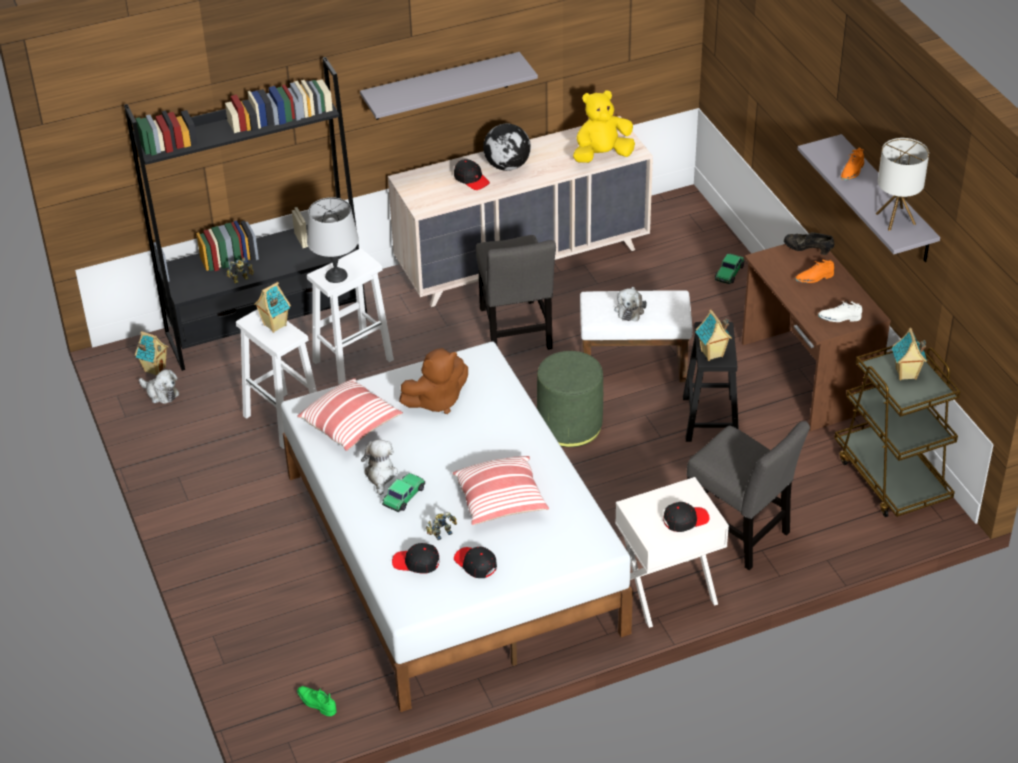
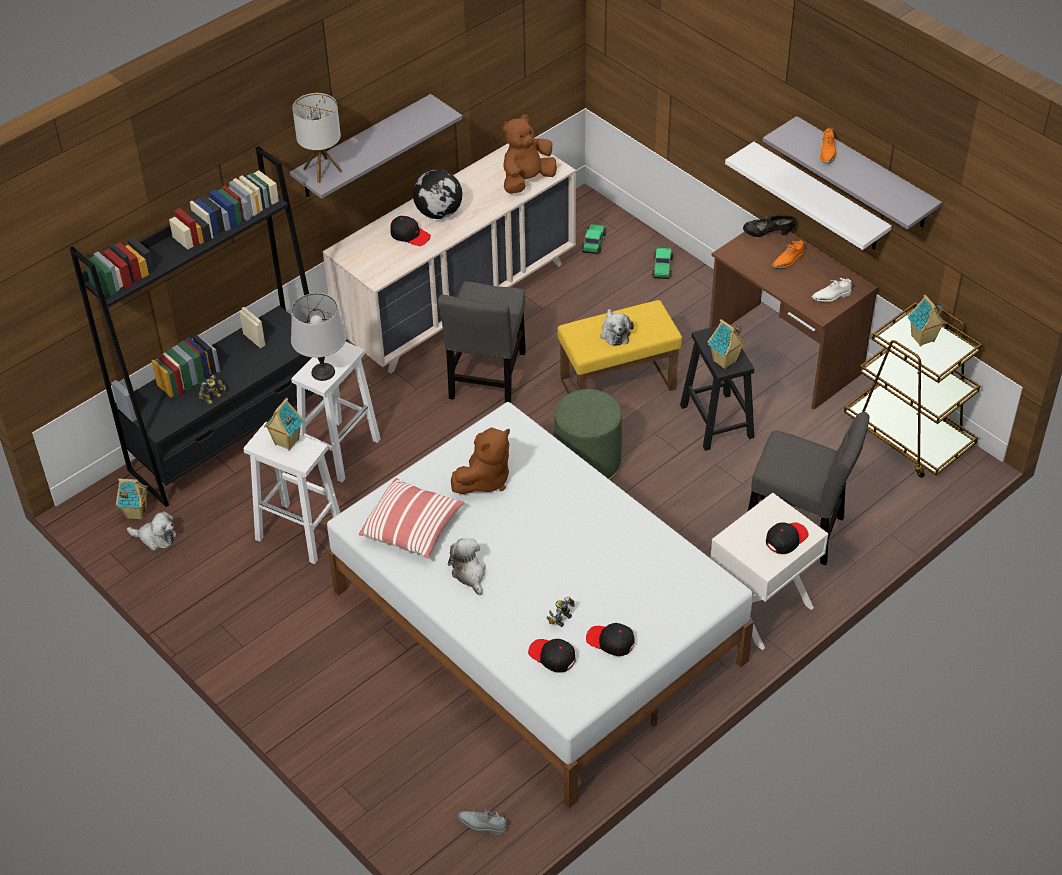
camera: 20 degrees left, 5 degrees up
(316, 703) = (482, 825): green shoe -> grey shoe
(404, 496) = (504, 589): toy car -> toy car (594, 242)
(416, 562) = (552, 657): black cap -> black cap turned 45 degrees clockwise
(501, 501) = (602, 568): pillow -> none
(515, 332) = (487, 379): grey chair -> grey chair turned 45 degrees clockwise
(602, 155) = (526, 180): yellow plush toy -> brown plush toy
(635, 364) = (619, 383): white ottoman -> yellow ottoman
(854, 221) = (819, 198): none -> white shelf
(895, 218) = (892, 192): table lamp -> table lamp (322, 170)

